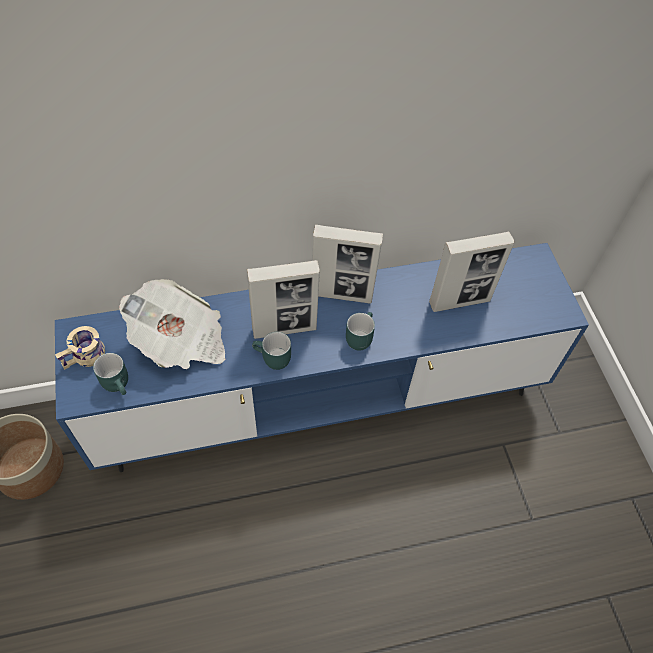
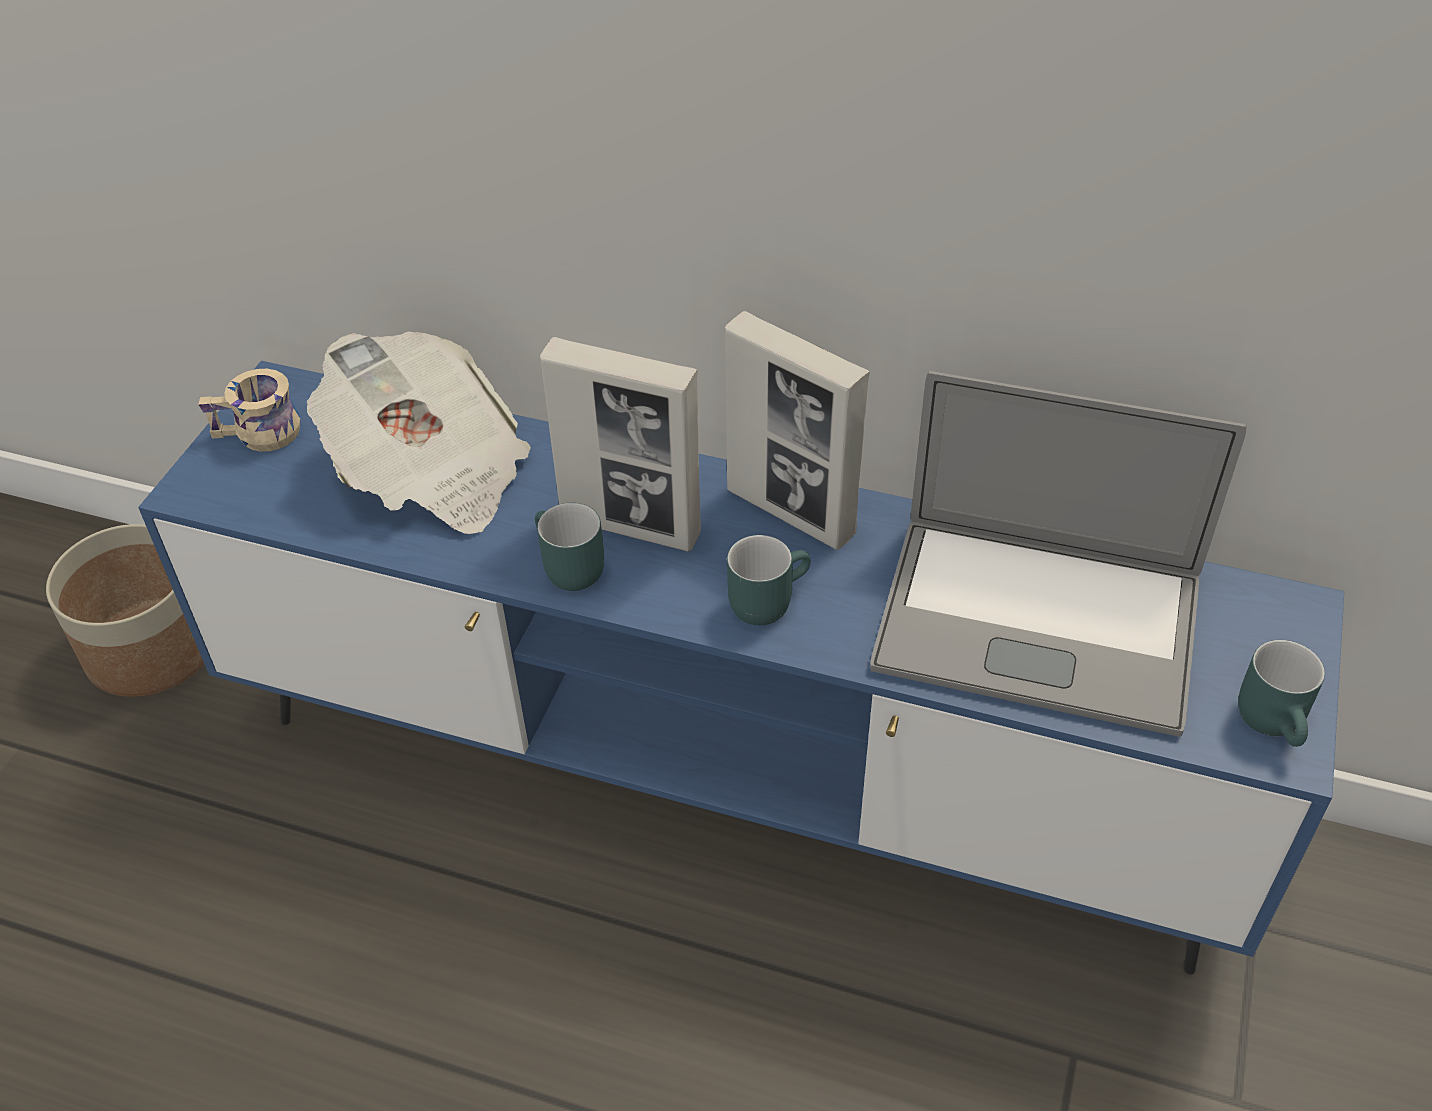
camera: 35 degrees right, 10 degrees down
(119, 383) = (277, 495): turquoise mug -> turquoise mug (1277, 722)
(460, 301) = (1037, 623): picture frame -> laptop

